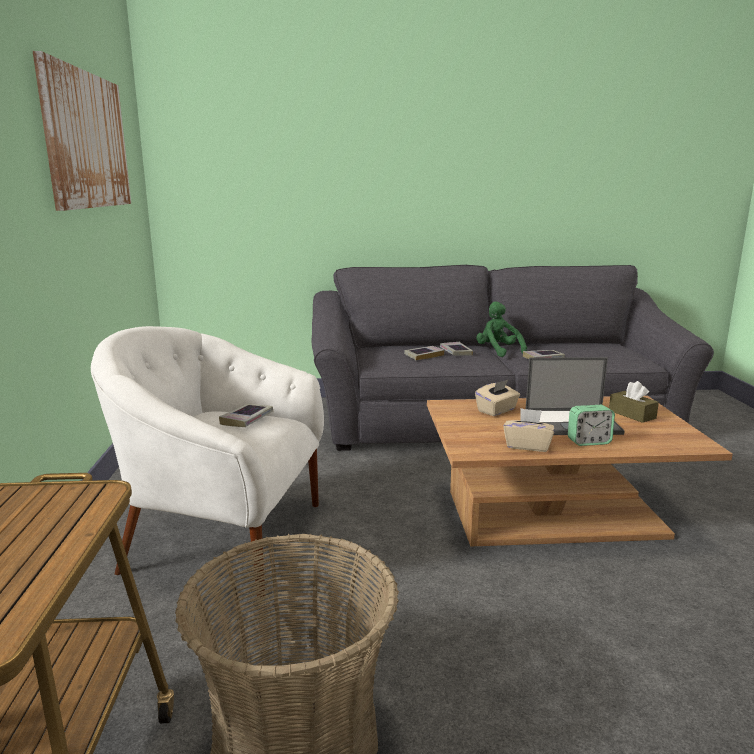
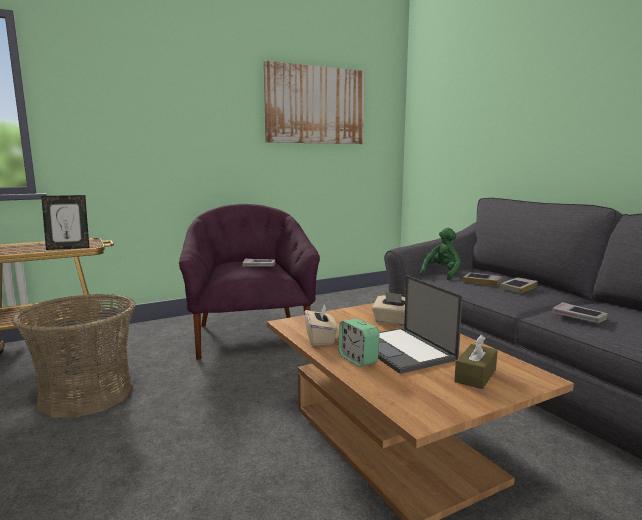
camera: 65 degrees right, 5 degrees down
(89, 514) = (68, 248): none -> picture frame
(223, 537) = (250, 336): white armchair -> purple armchair
(498, 351) = (567, 302): green plush toy -> green plush toy (441, 274)

